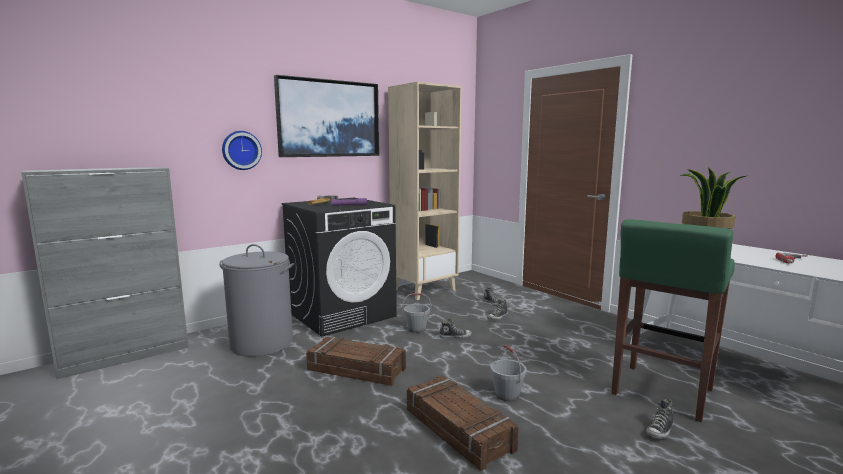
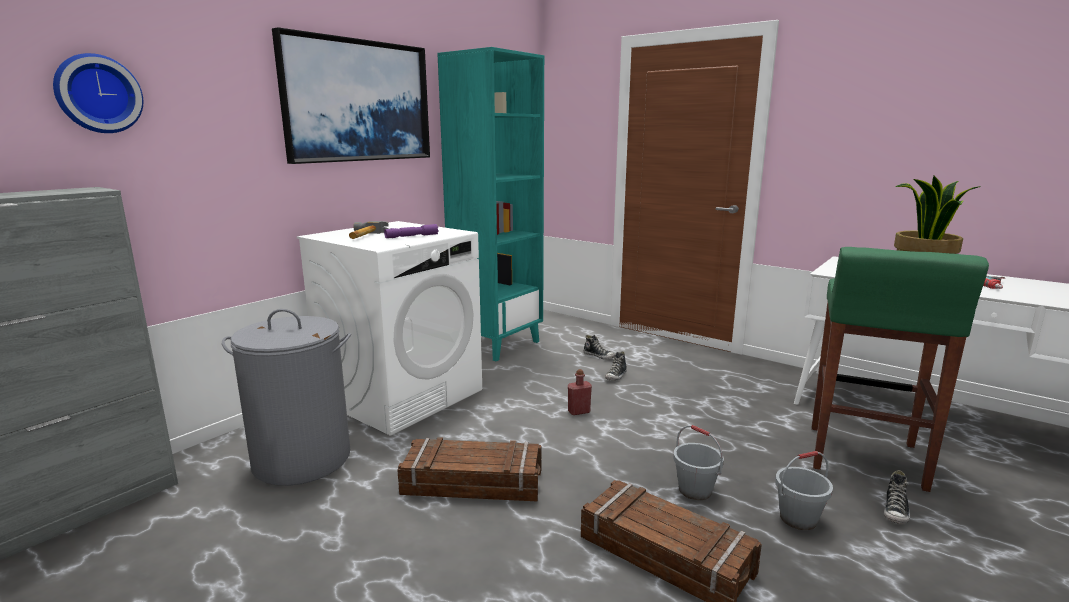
camera: 15 degrees left, 5 degrees up
(241, 150) = (228, 154): wall clock -> wall clock (97, 94)
(342, 314) = (402, 395): black washing machine -> white washing machine
(417, 329) = (521, 406): grey bucket -> grey bucket (798, 518)
(424, 290) = (497, 344): beige bookcase -> turquoise bookcase
(455, 336) = (579, 411): shoe -> red bottle

